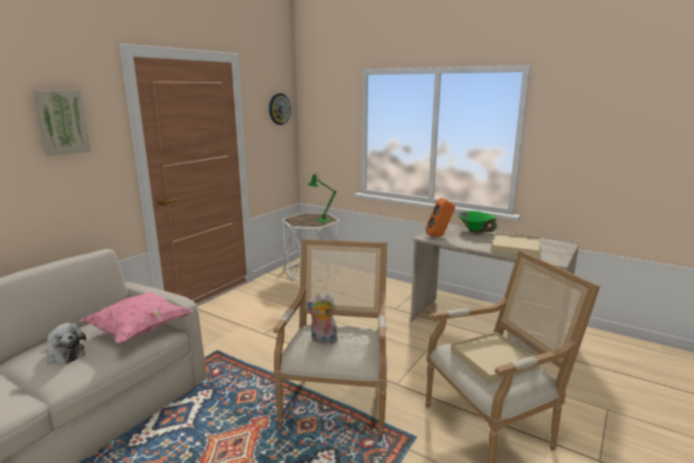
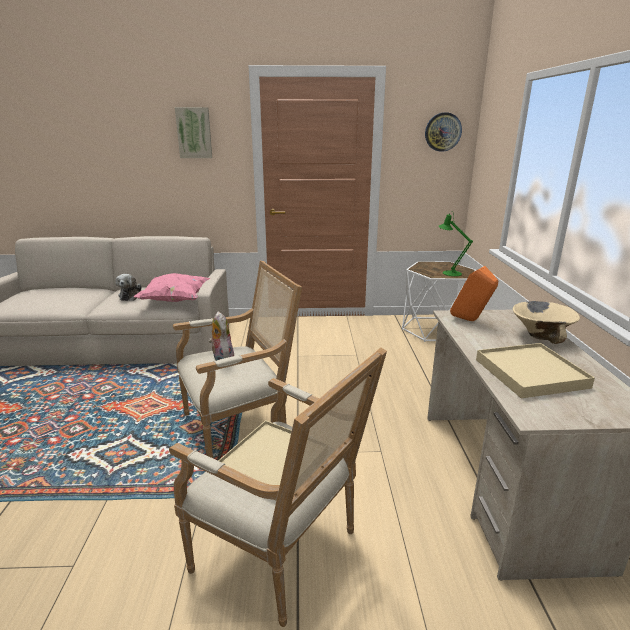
camera: 55 degrees right, 5 degrees up
(475, 231) = (541, 335): green bowl -> beige bowl

